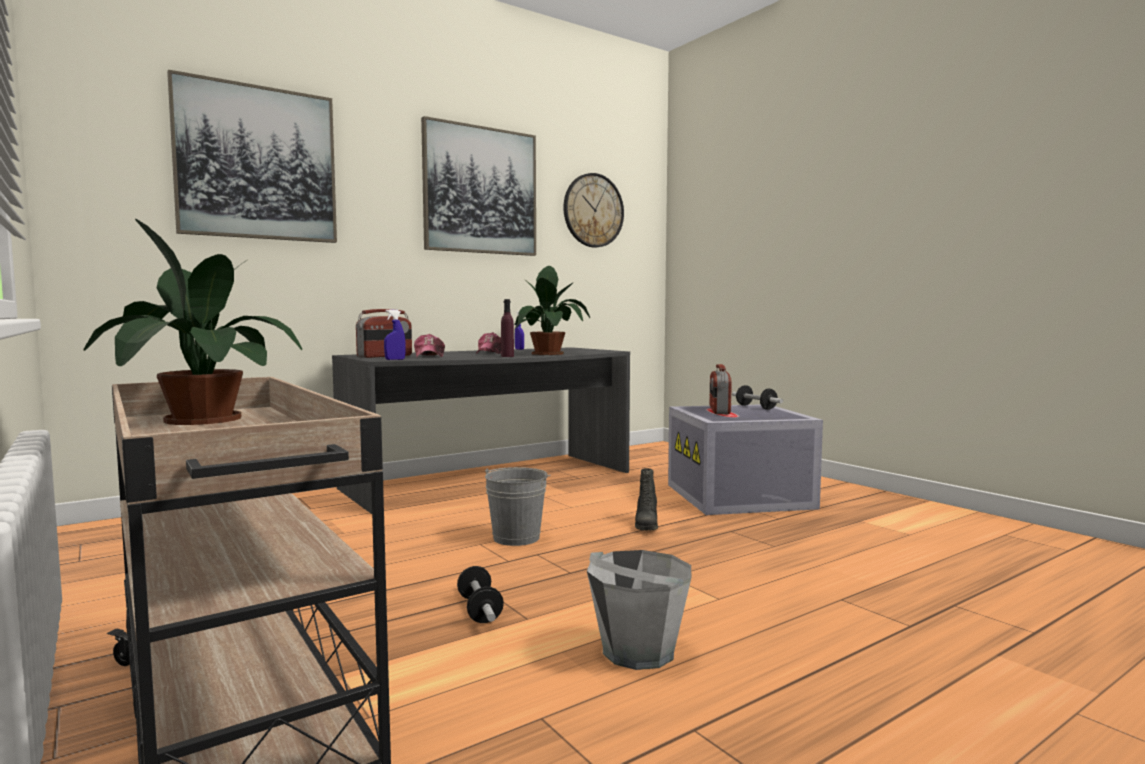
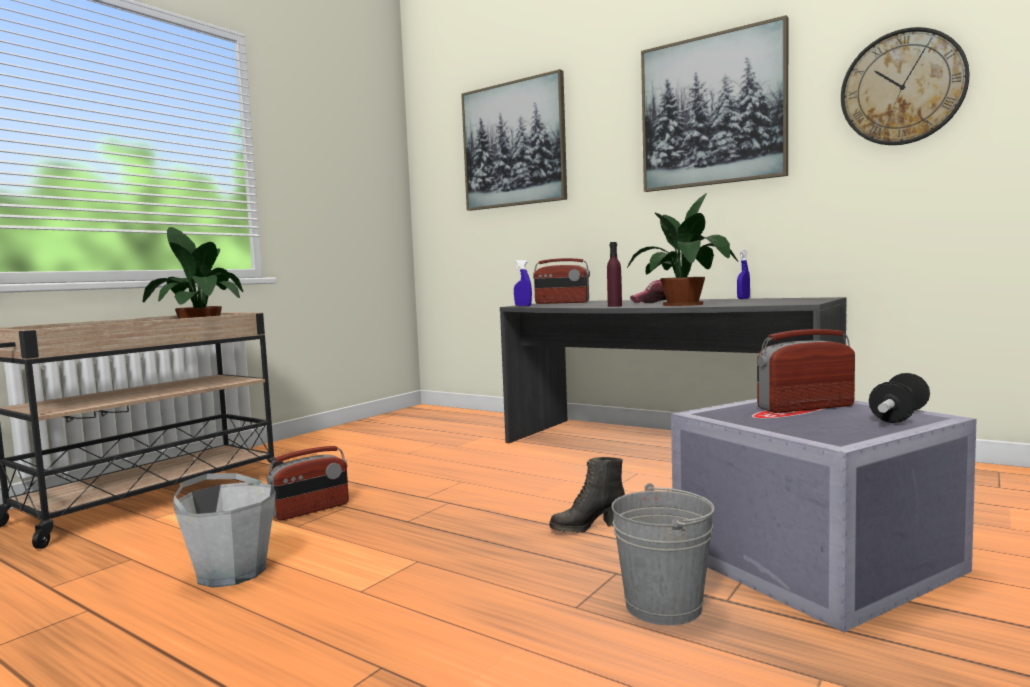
camera: 70 degrees right, 0 degrees up
(429, 356) = (580, 304): cap -> none
(479, 610) = (311, 510): dumbbell -> radio
(516, 538) = (488, 488): grey bucket -> grey bucket (663, 606)

